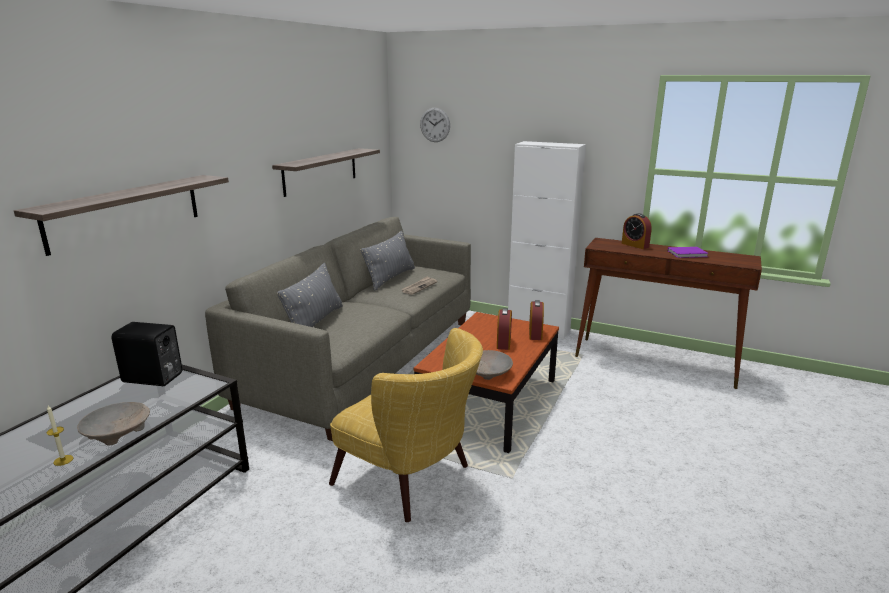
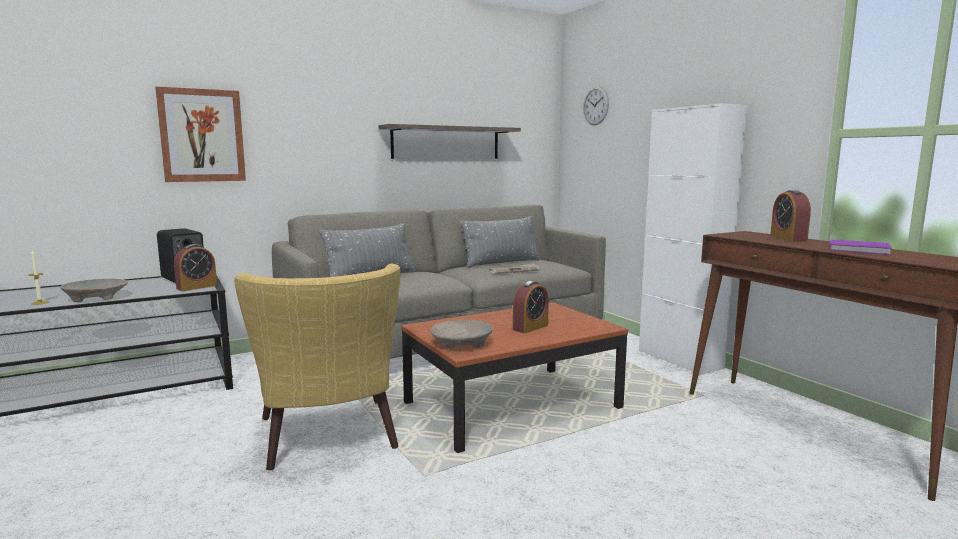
camera: 35 degrees right, 10 degrees down
(126, 212) = (202, 135): shelf -> picture
(535, 334) = (584, 328): alarm clock -> alarm clock (197, 287)

